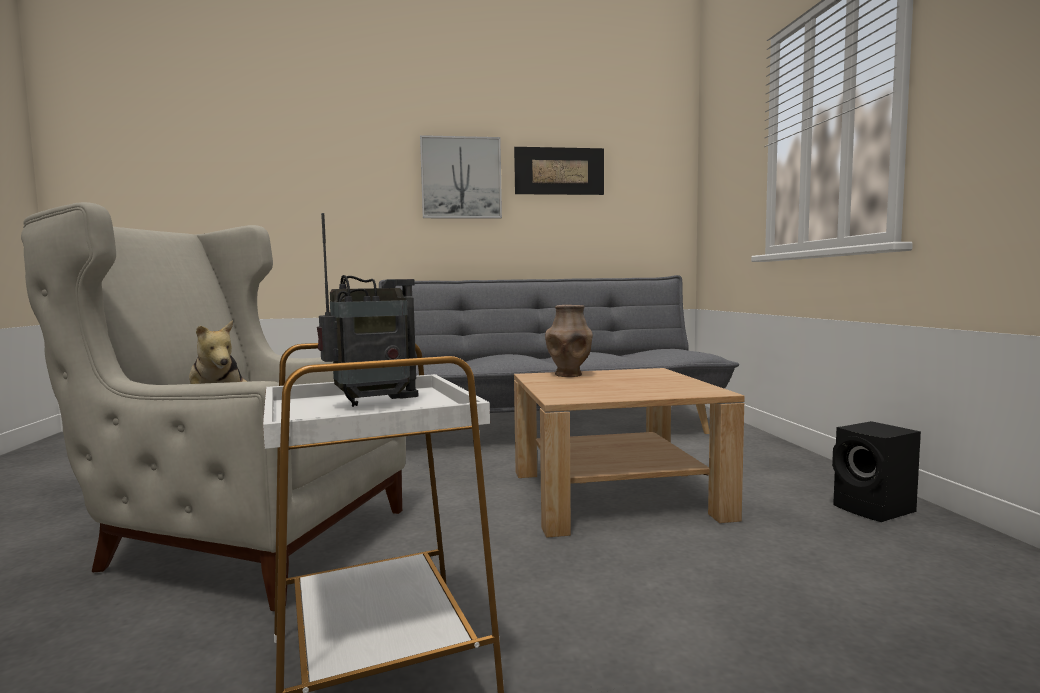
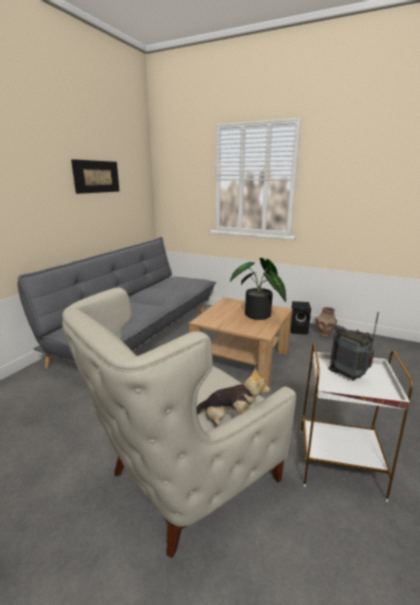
camera: 55 degrees left, 15 degrees up
(372, 404) = (348, 376): radio -> radio turned 45 degrees counterclockwise
(461, 178) = (42, 183): picture -> none
(569, 375) = (213, 315): brown vase -> brown vase (324, 334)
(633, 387) = (258, 316): none -> potted plant

